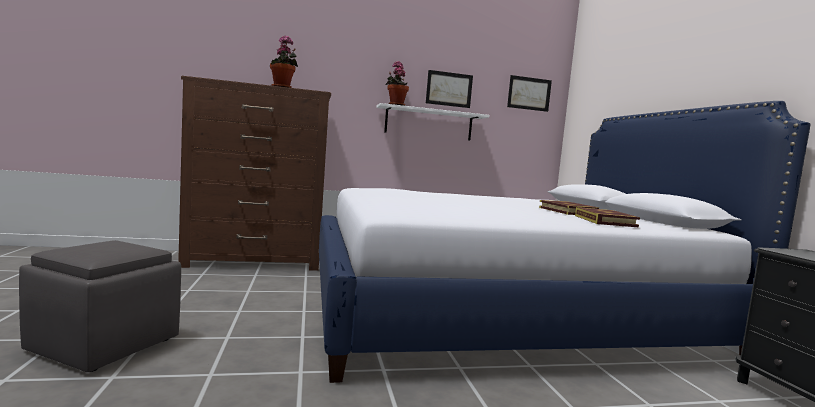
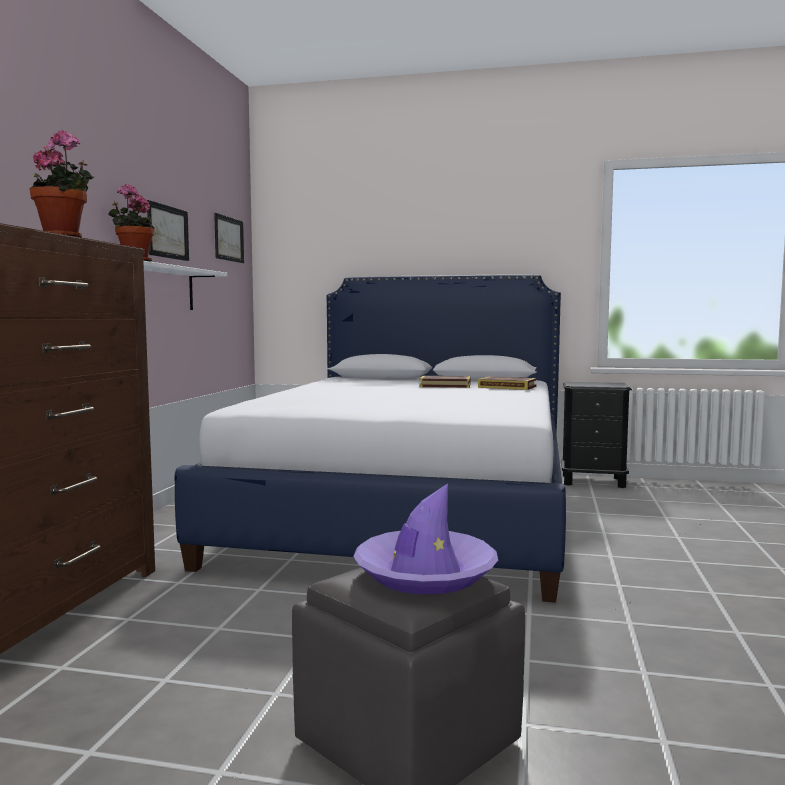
camera: 65 degrees left, 0 degrees up
(107, 249) = (425, 574): none -> purple hat

